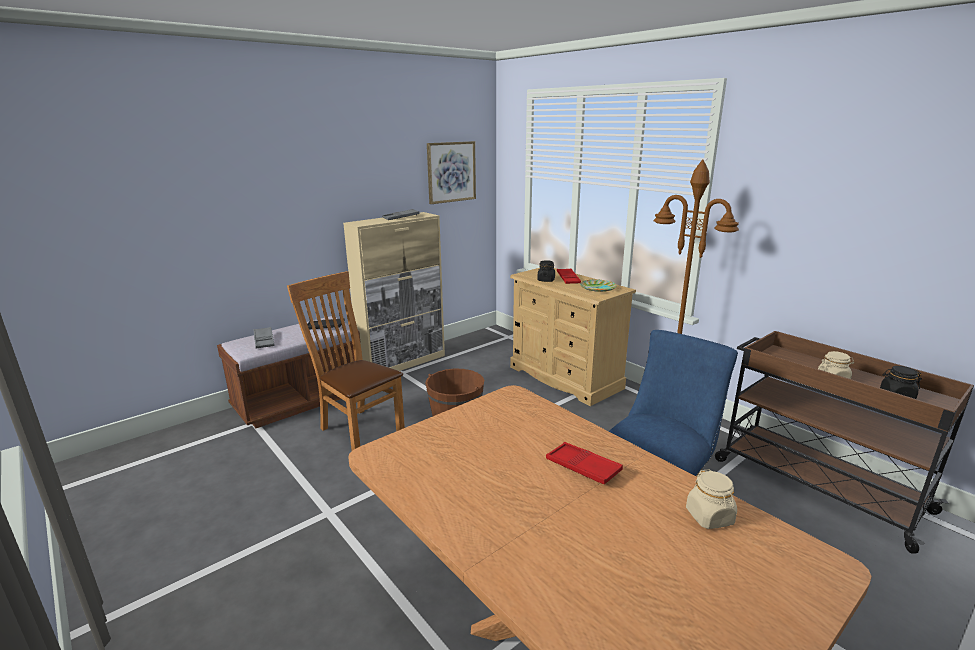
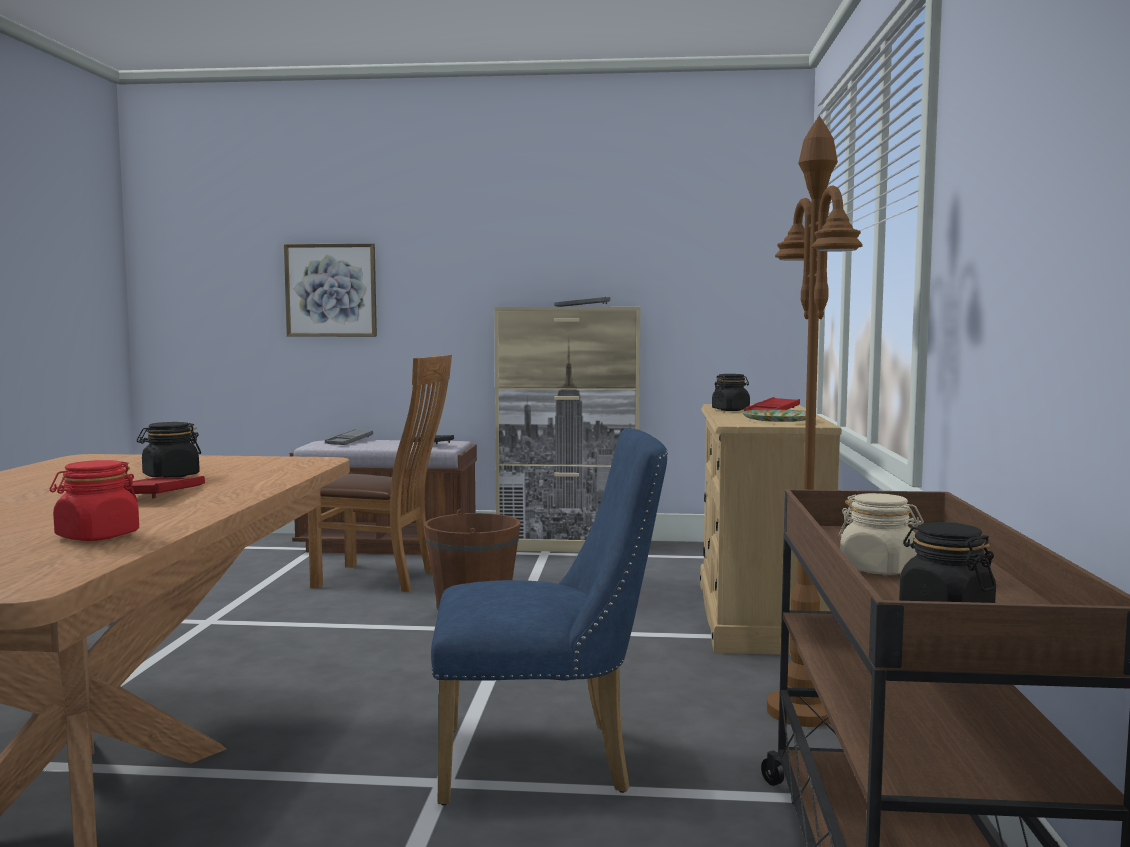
camera: 45 degrees right, 15 degrees down
(357, 428) = (382, 579): brown chair -> brown chair turned 105 degrees clockwise
(451, 172) = (706, 249): picture -> picture (331, 290)
(514, 448) = (170, 476): none -> black jar
(709, 517) = (97, 536): beige jar -> red jar

